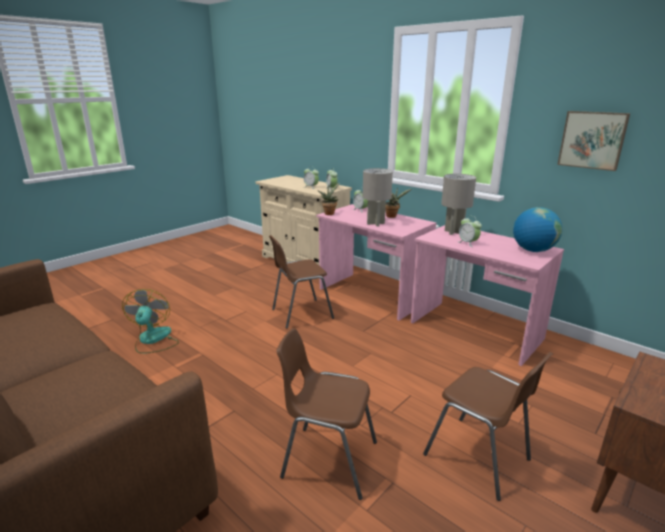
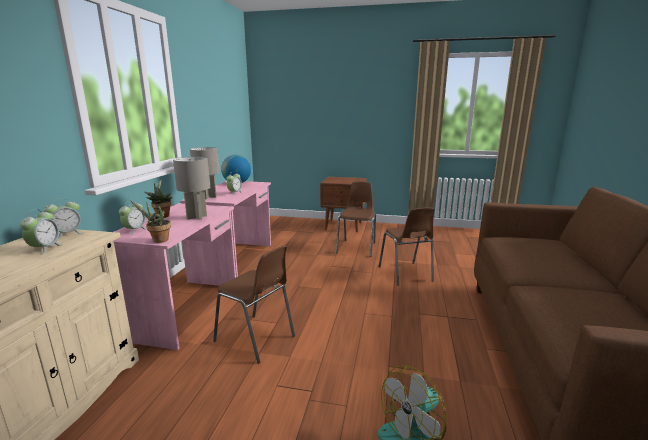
camera: 120 degrees left, 5 degrees down
(592, 140) = (207, 111): picture -> none

